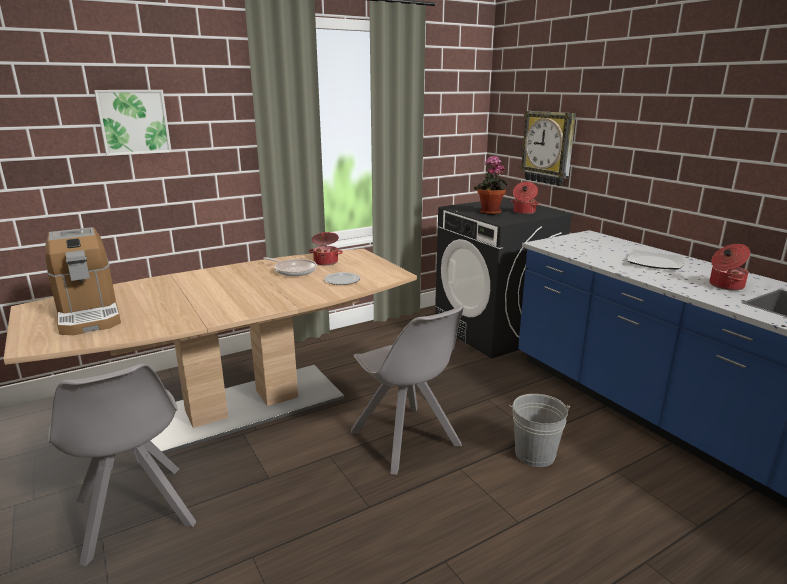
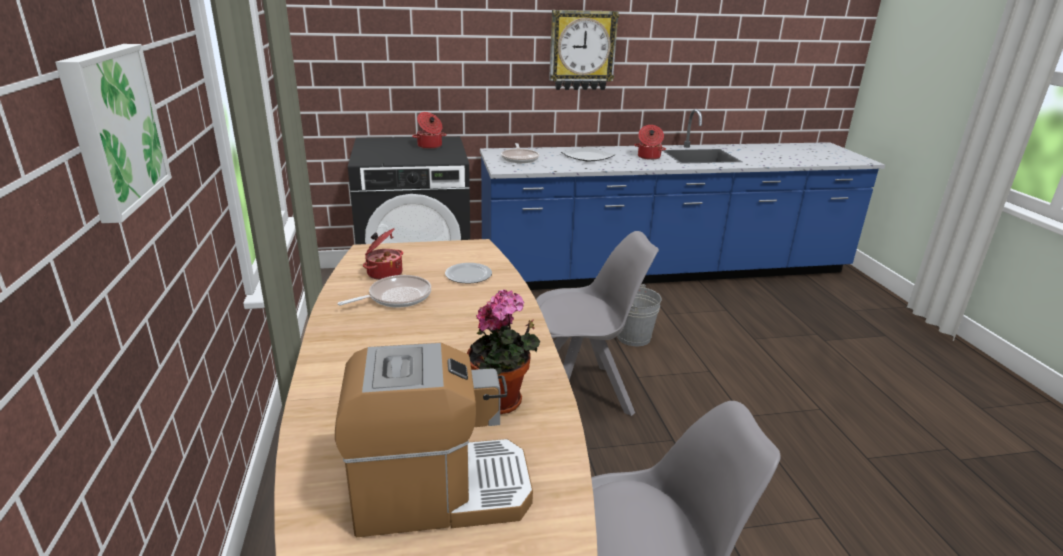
camera: 70 degrees left, 5 degrees up
(490, 213) = (414, 155): potted plant -> potted plant (501, 403)
(548, 147) = (405, 71): wall clock -> wall clock (582, 50)
(587, 243) = (520, 158): none -> frying pan

